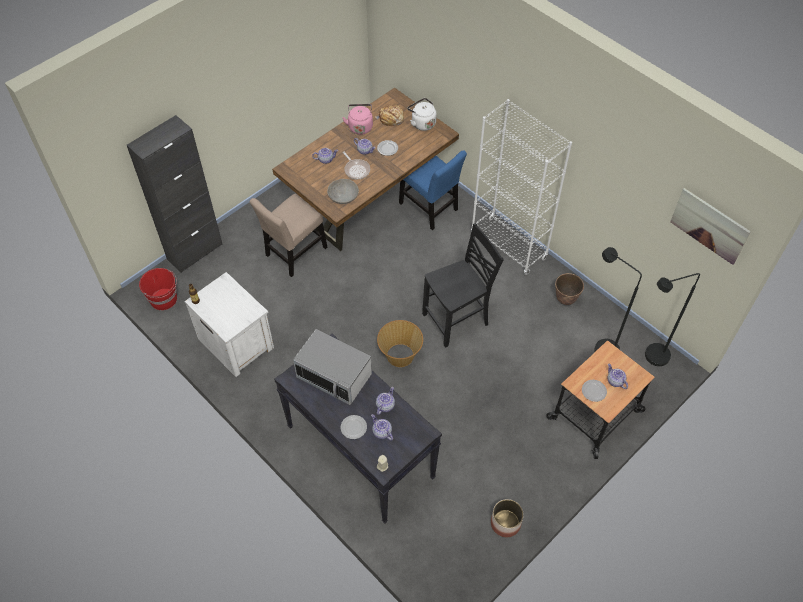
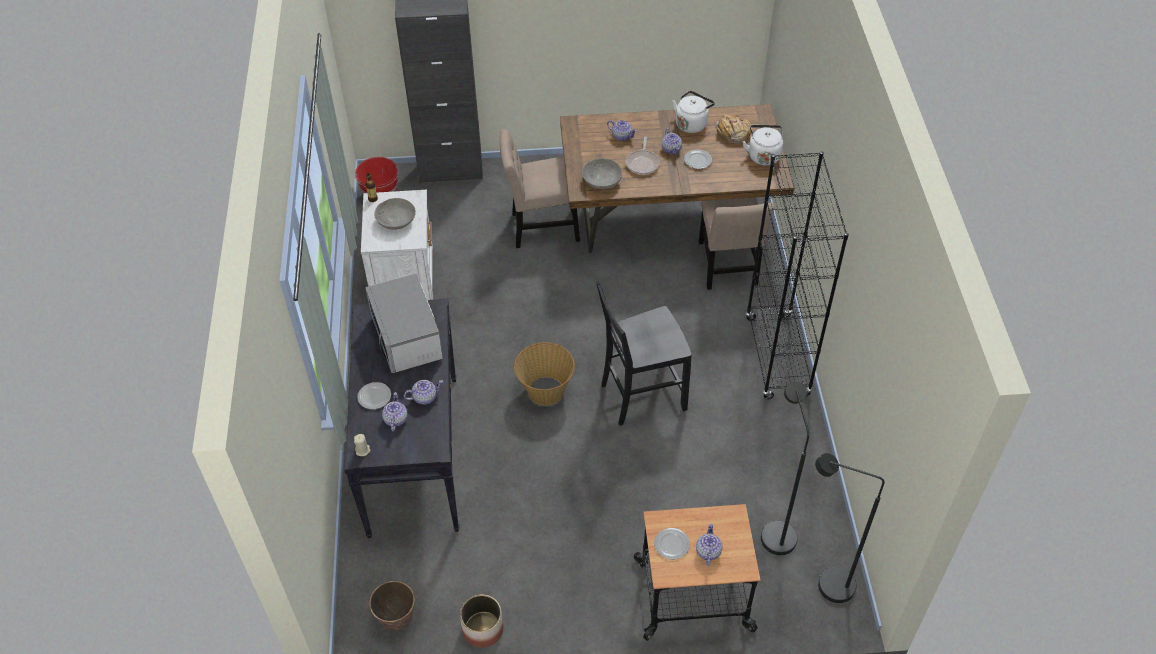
camera: 40 degrees right, 5 degrees down
(228, 306) = (396, 221): none -> grey bowl
(360, 126) = (691, 123): pink kettle -> white kettle
(430, 208) = (727, 266): blue chair -> beige chair
(457, 320) = (640, 396): black chair -> black chair turned 150 degrees clockwise
(508, 246) = (777, 357): white bookcase -> black bookcase
(565, 299) = (786, 453): planter -> planter (397, 619)
(709, 225) = (916, 417): picture -> none

